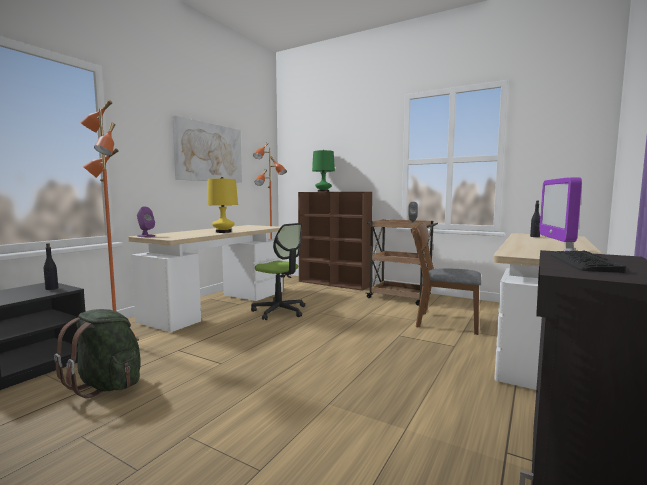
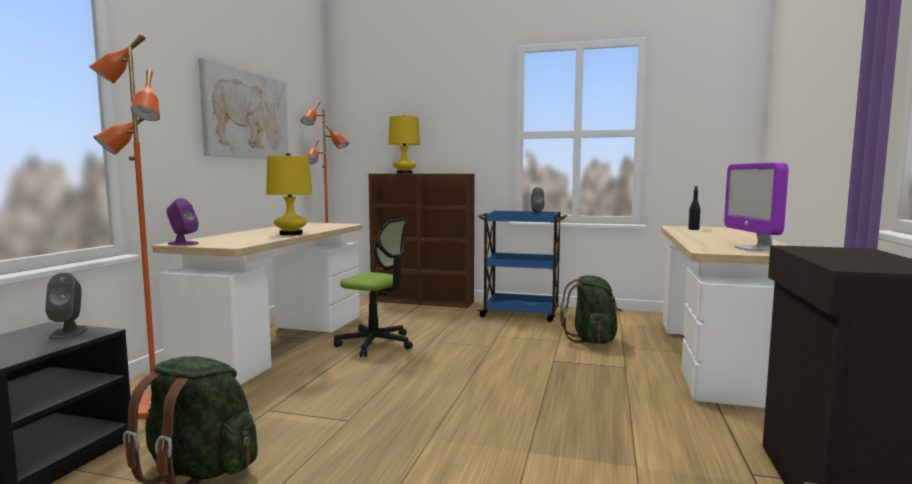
camera: 15 degrees left, 0 degrees up
(51, 288) = (68, 333): black bottle -> grey speaker
(323, 191) = (404, 173): green table lamp -> yellow table lamp
(400, 298) = (522, 314): brown cart -> blue cart
(441, 322) = (592, 340): brown chair -> green backpack
(582, 262) = (840, 256): keyboard -> none

